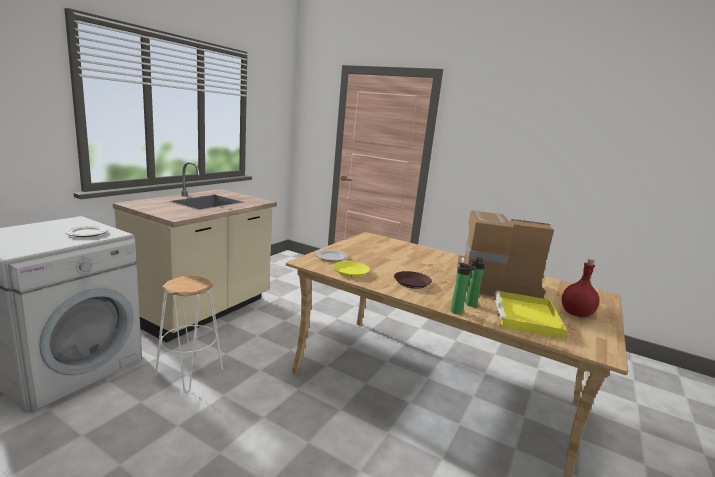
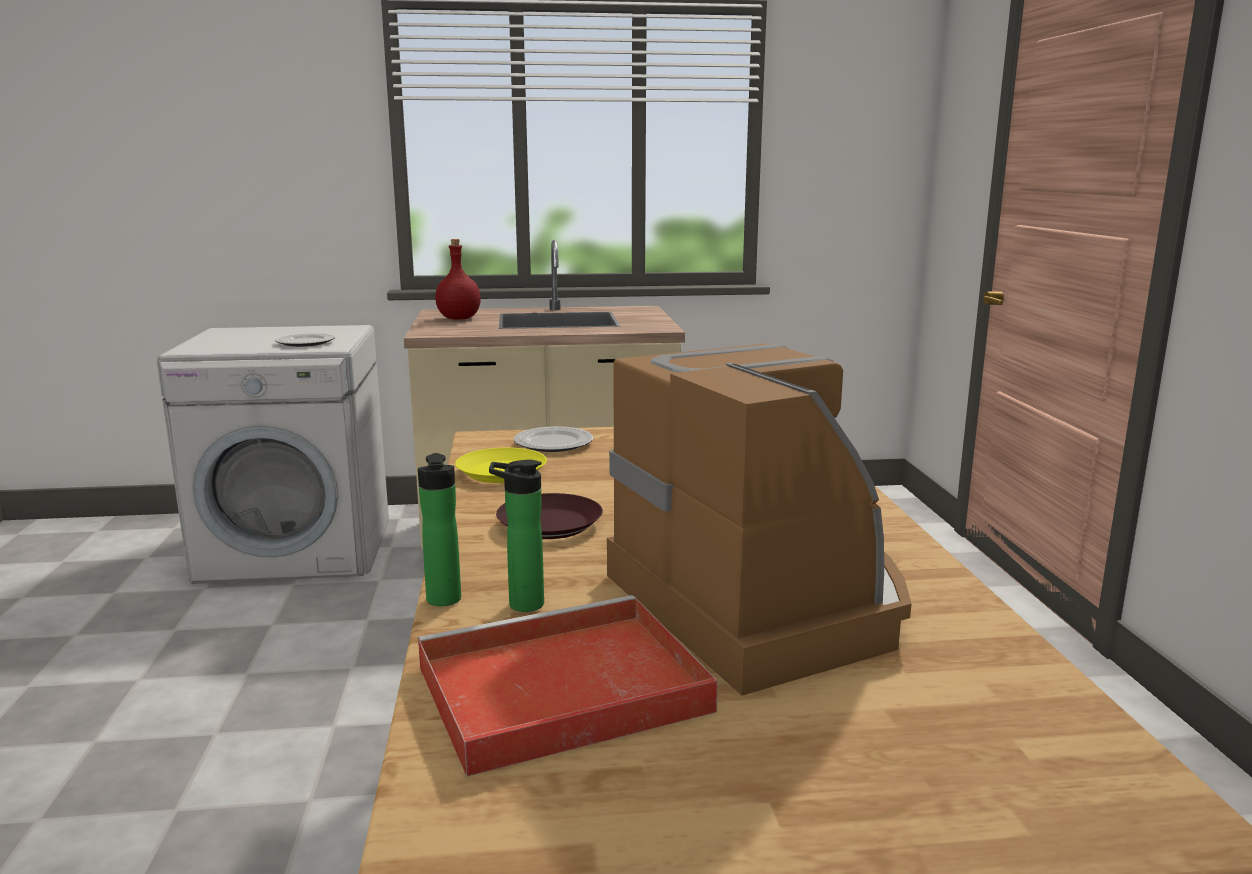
camera: 55 degrees right, 0 degrees up
(190, 372) = (377, 617): white stool -> none
(527, 318) = (556, 691): yellow tray -> red tray
(576, 314) = (760, 774): red bottle -> red bottle (458, 318)

